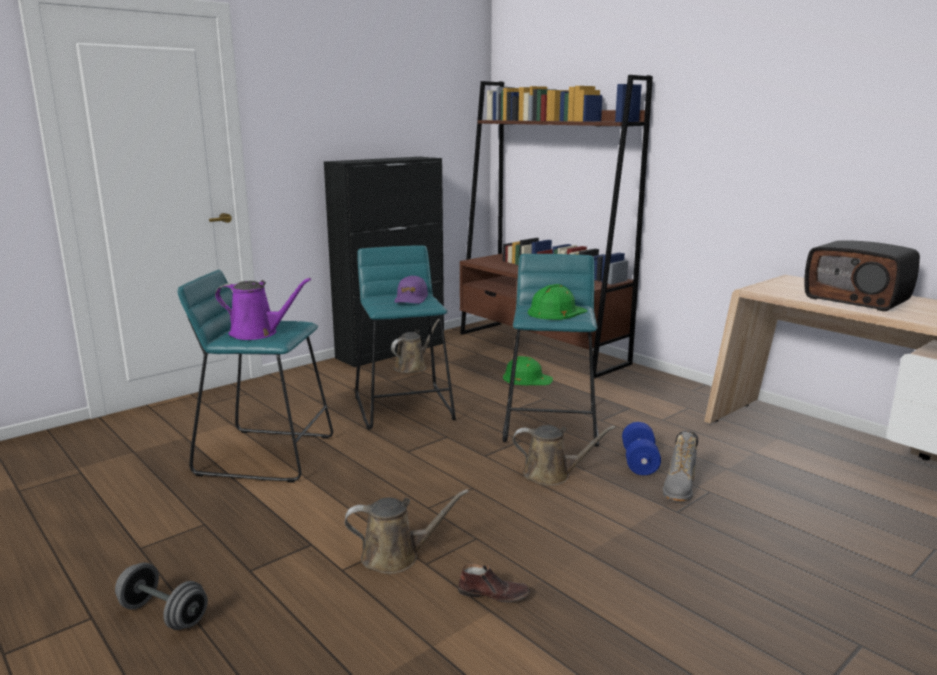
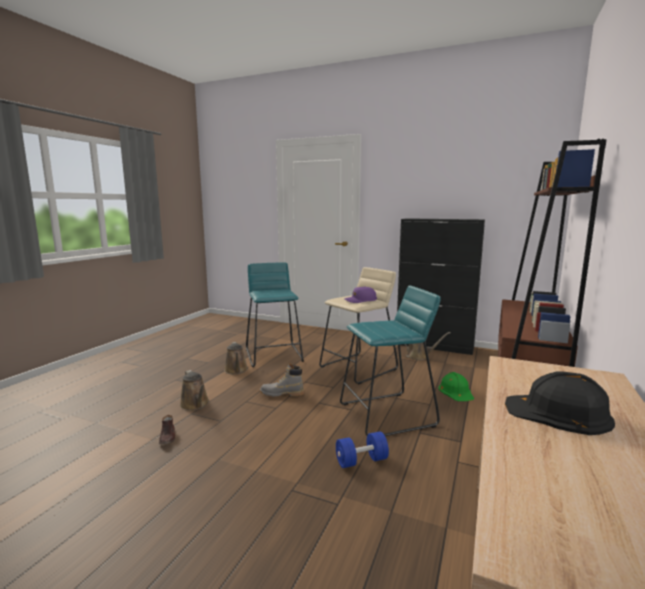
camera: 65 degrees right, 5 degrees down
(164, 614) = (144, 375): grey dumbbell -> none
(258, 333) = (266, 292): purple watering can -> none
(405, 407) = (358, 368): turquoise stool -> beige stool
(551, 475) = (311, 429): brown watering can -> brown watering can (236, 370)
(556, 312) = (383, 328): green hard hat -> none
(679, 489) = (330, 487): grey boot -> grey boot (282, 394)
(857, 299) = (558, 413): radio -> black hard hat

